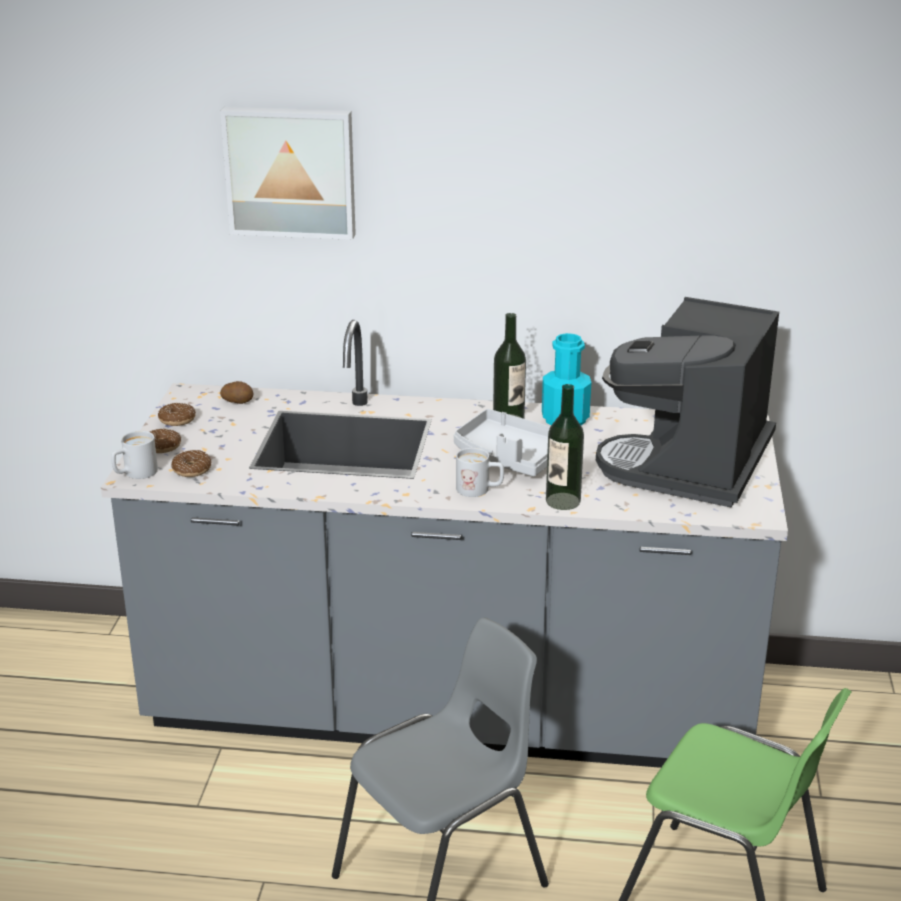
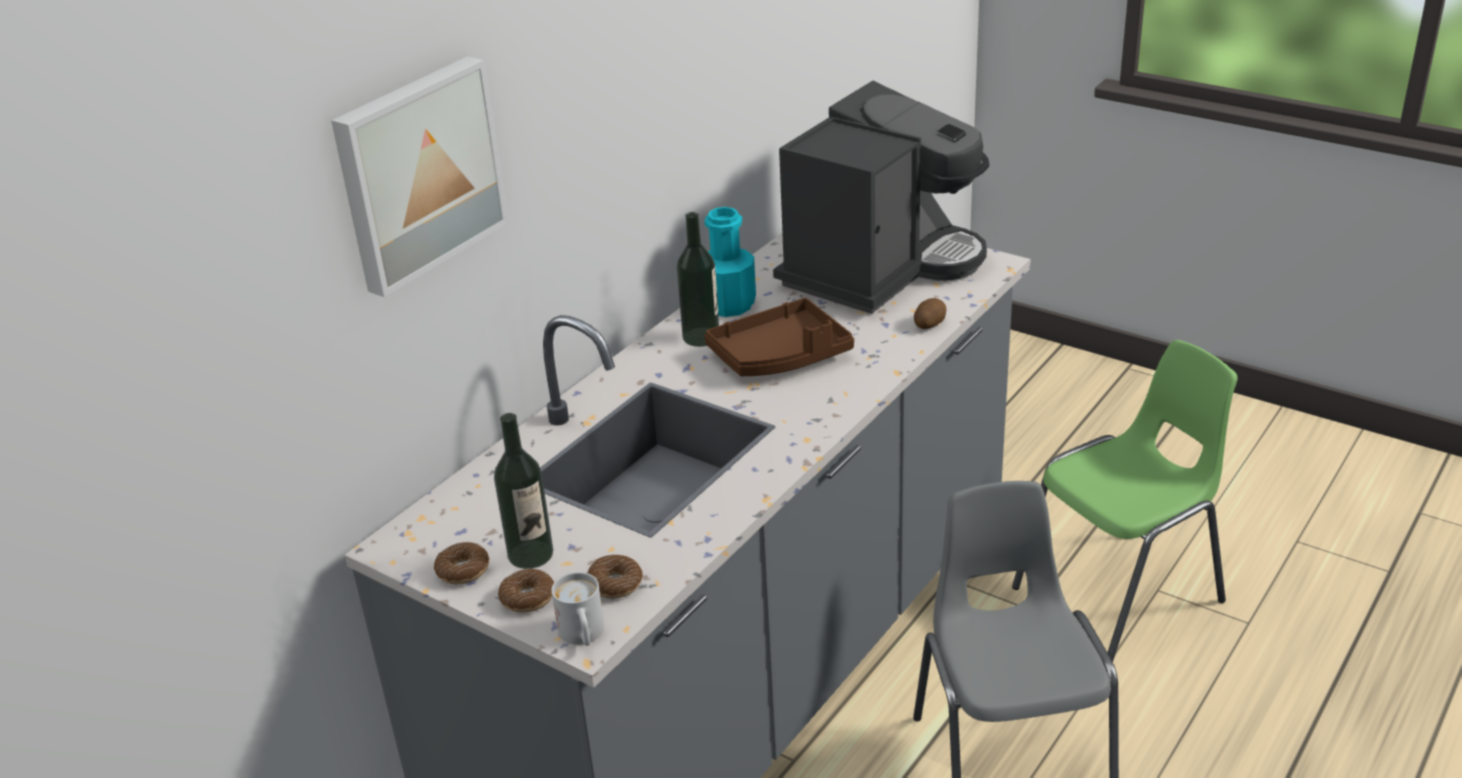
camera: 60 degrees left, 5 degrees up
(238, 401) = (461, 509): potato -> potato (929, 323)
(480, 490) = (835, 392): white mug -> none
(510, 457) = (780, 356): grey tray -> brown tray
(563, 501) = (896, 351): bottle -> bottle (530, 554)
(692, 465) = (880, 266): coffee machine -> coffee machine turned 105 degrees counterclockwise

